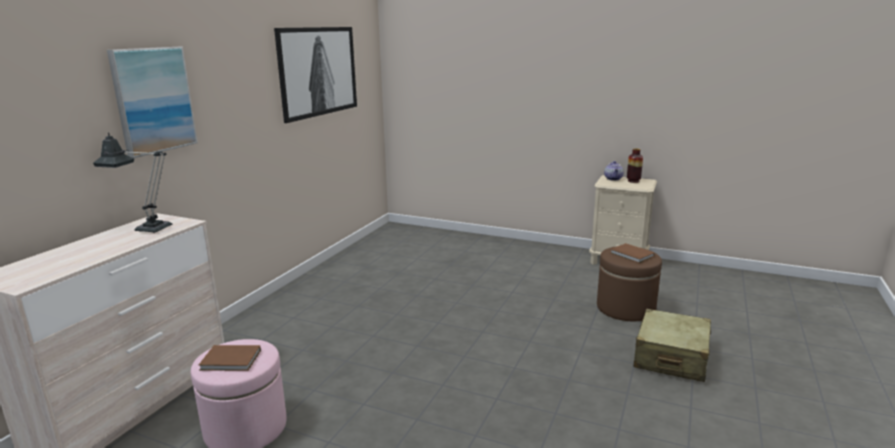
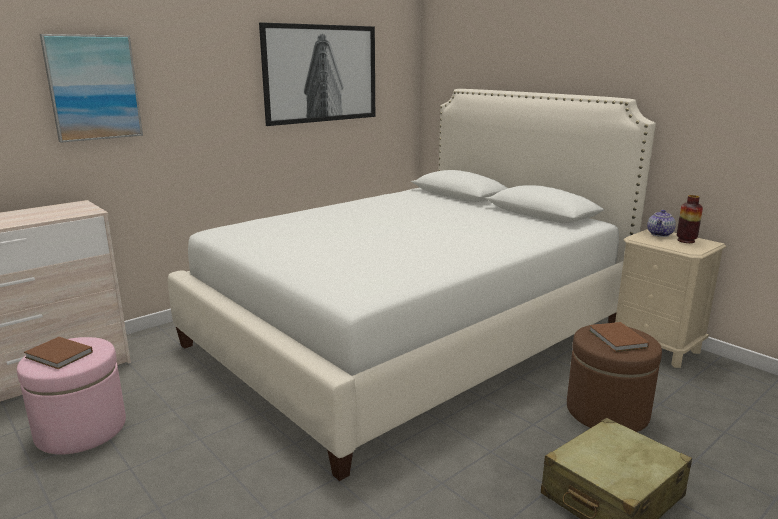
camera: 25 degrees right, 0 degrees up
(147, 228) = (54, 211): table lamp -> none
(449, 287) = (410, 335): none -> white bed

